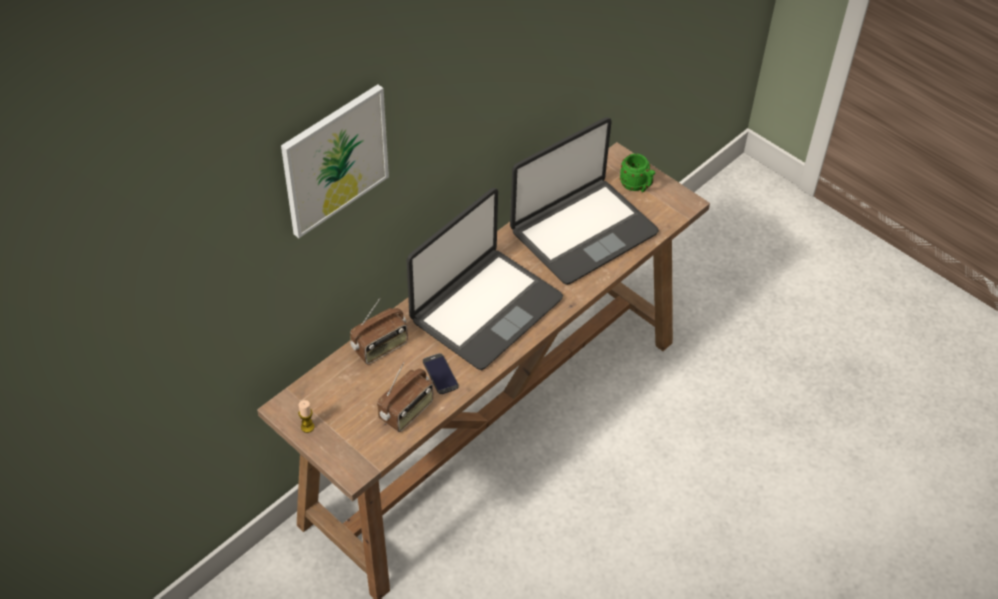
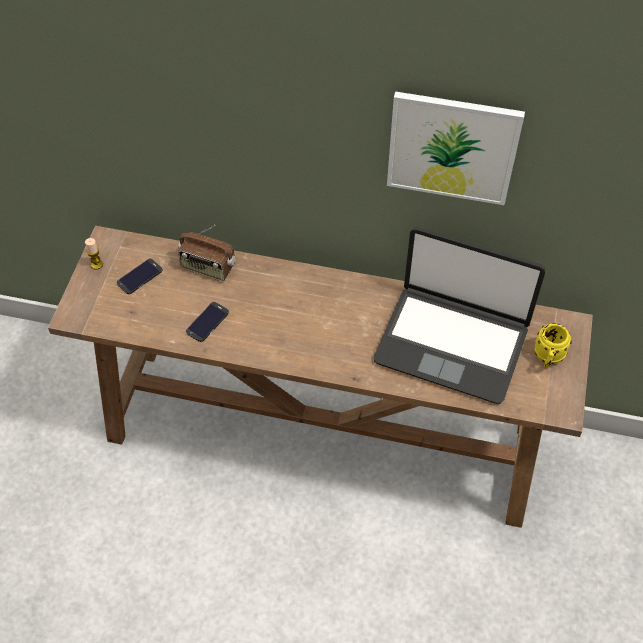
camera: 60 degrees right, 5 degrees up
(335, 160) = (192, 65): picture -> picture (452, 147)
(349, 400) = (140, 276): none -> phone
(407, 412) = (152, 320): radio -> none
(485, 309) = (301, 317): laptop -> none
(636, 186) = (547, 358): green mug -> yellow mug

